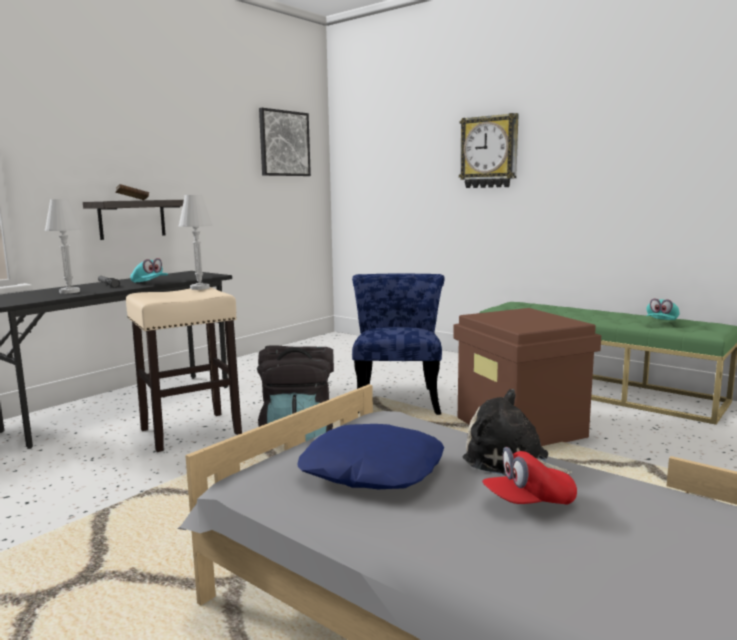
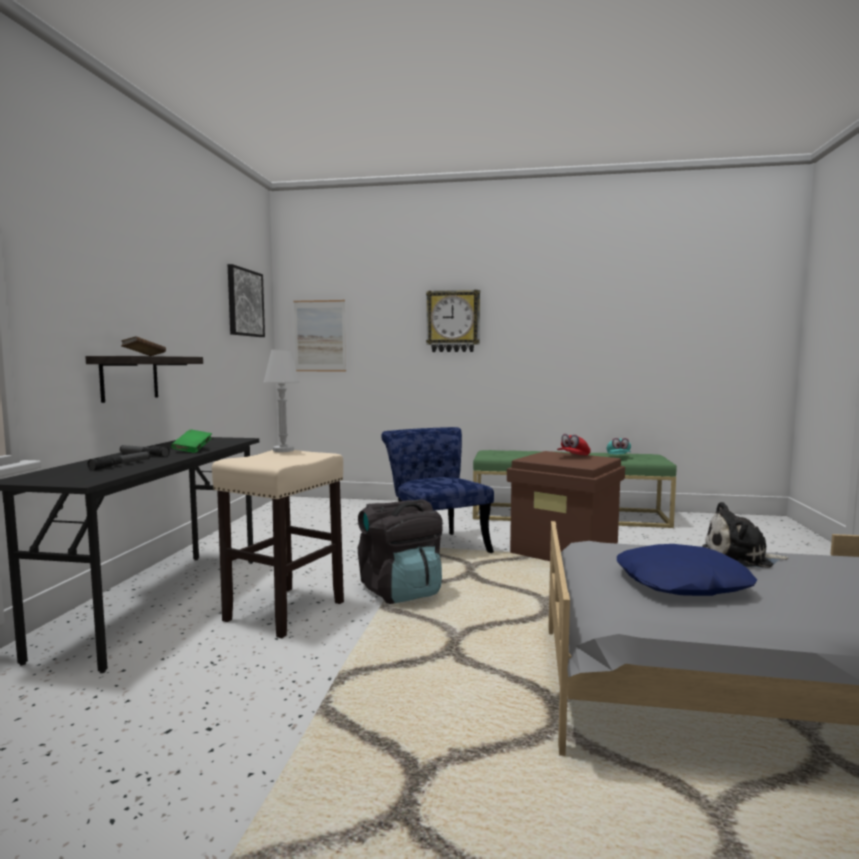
camera: 30 degrees left, 5 degrees down
(70, 292) = (121, 465): white table lamp -> flashlight
(150, 283) = (192, 450): turquoise cap -> green book
(366, 172) = (320, 336): none -> picture
(528, 502) = (811, 580): red cap -> red cap (573, 456)

